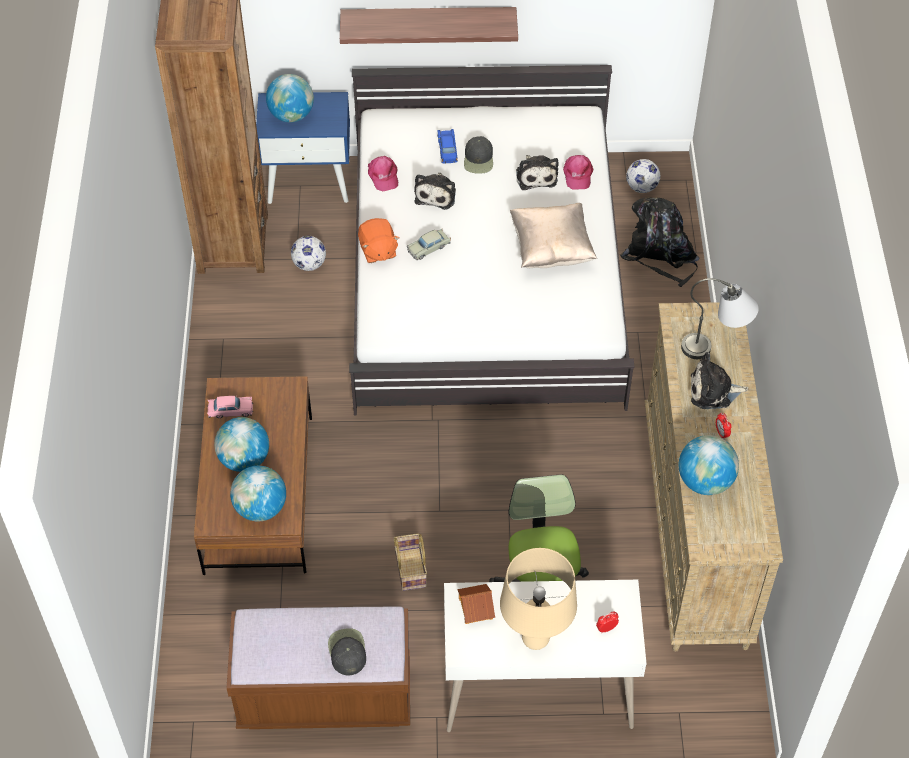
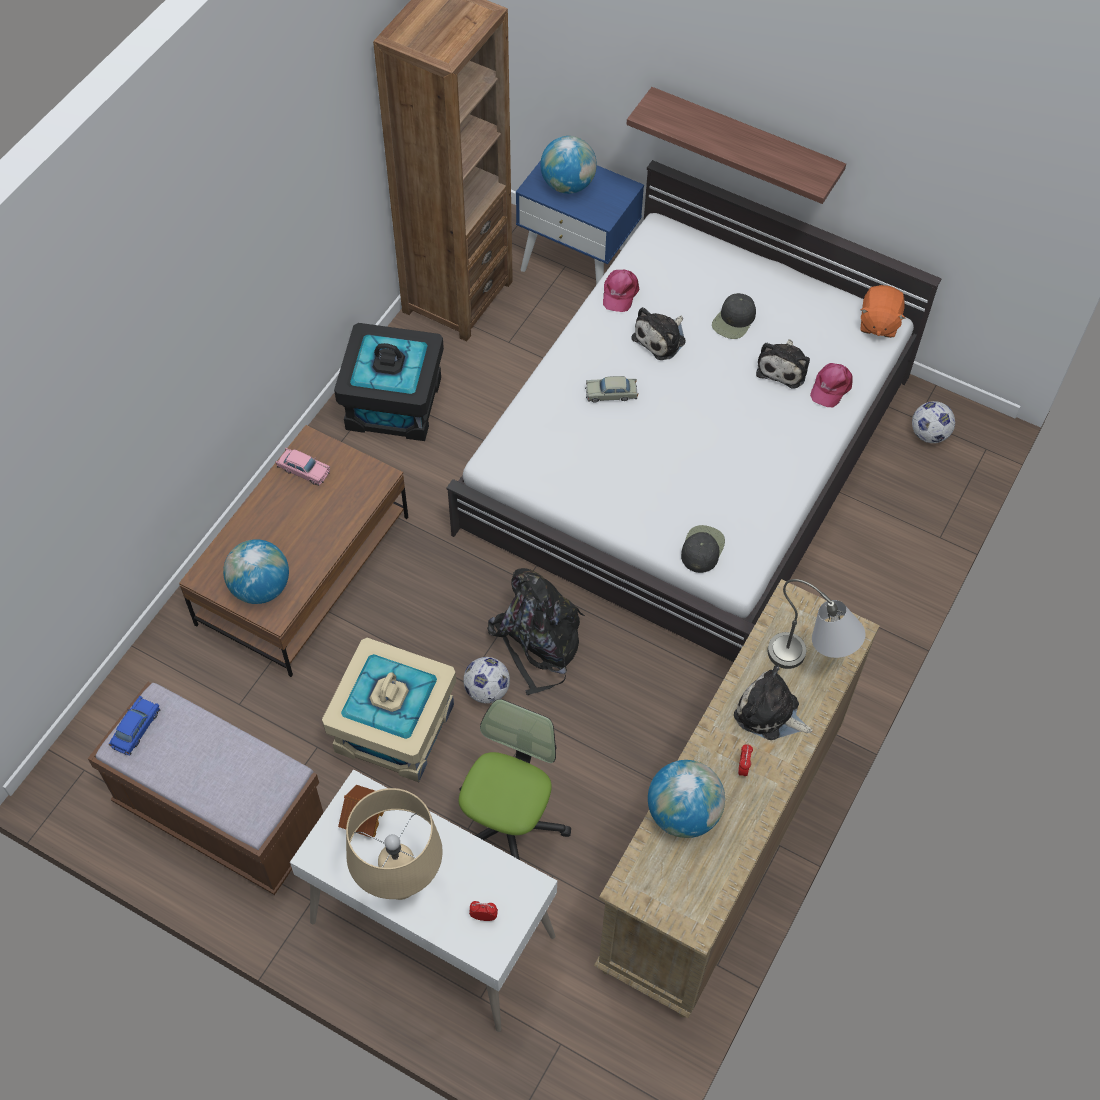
camera: 30 degrees right, 5 degrees up
(240, 343) = (393, 404): none -> black storage box
(244, 460) = (281, 528): globe -> none
(309, 264) = (517, 354): football -> football (487, 690)
(347, 651) = (222, 787): black cap -> black cap (702, 549)
(377, 251) = (557, 371): orange plush toy -> orange plush toy (878, 323)
(409, 568) = (394, 727): basket -> beige storage box
(447, 150) = (707, 295): blue toy car -> blue toy car (136, 729)
(551, 249) = (742, 458): beige pillow -> none
(660, 254) = (898, 520): black backpack -> black backpack (538, 642)

